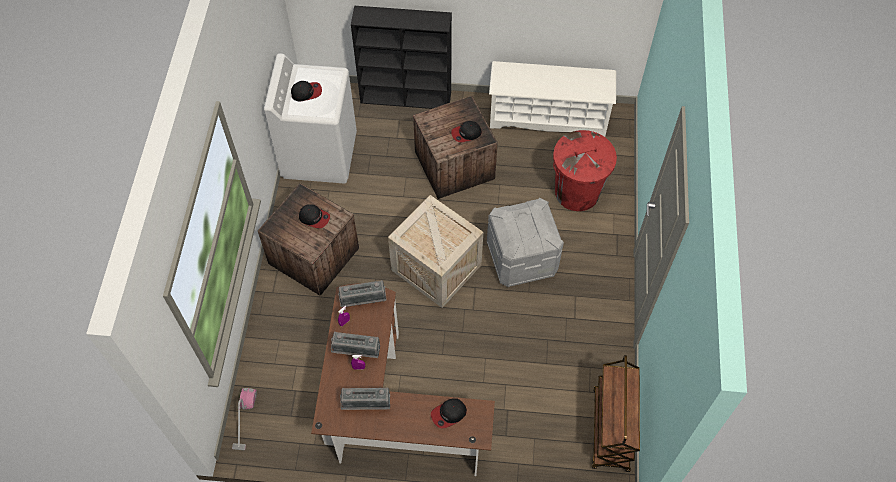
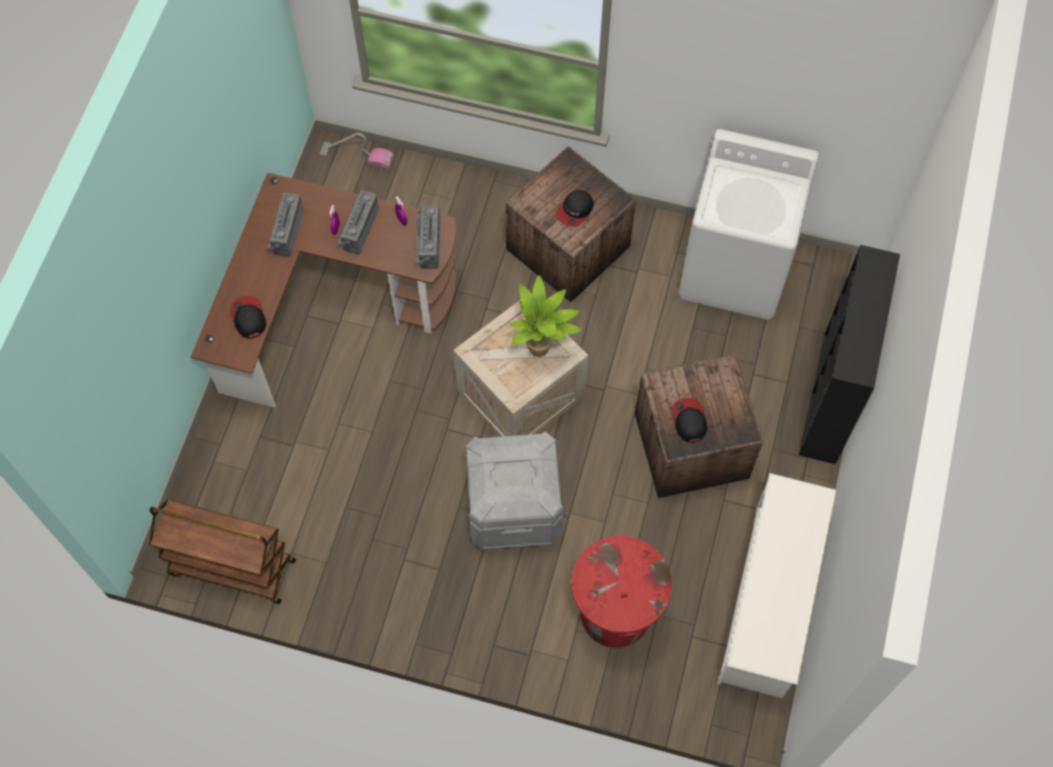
camera: 100 degrees right, 5 degrees up
(306, 92) = (753, 190): cap -> none
(431, 222) = (542, 350): none -> potted plant

